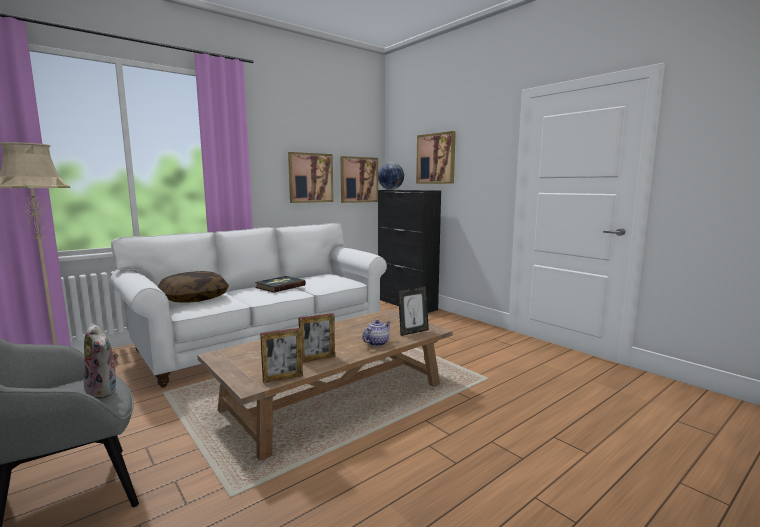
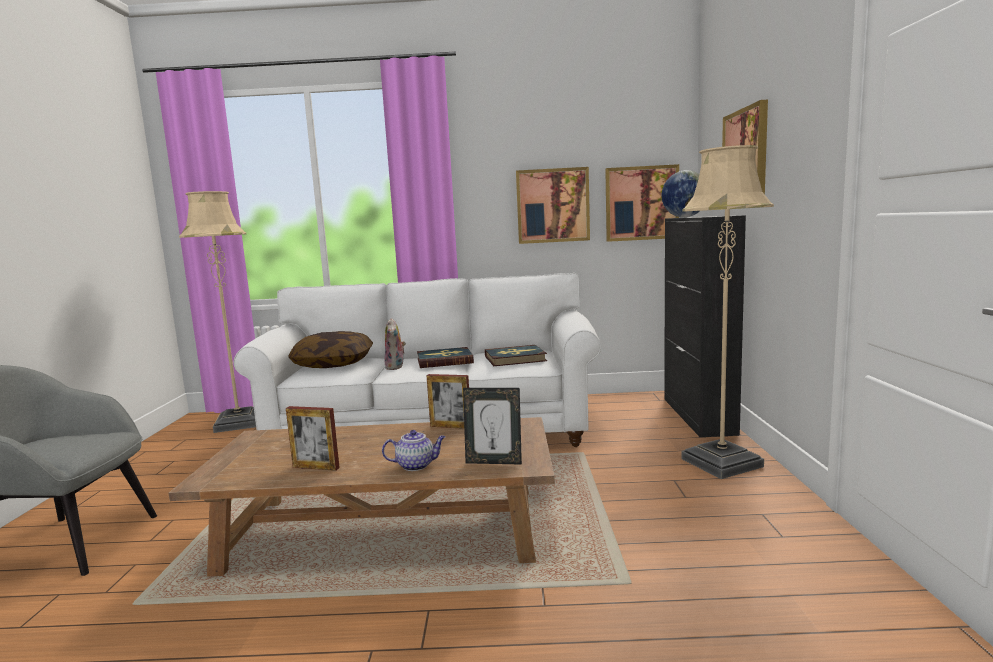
camera: 40 degrees right, 0 degrees up
(104, 391) = (83, 449): plush toy -> plush toy (396, 367)
(283, 378) = (239, 481): picture frame -> picture frame (450, 426)
(329, 279) = (515, 358): none -> book
(448, 323) = (721, 463): none -> beige floor lamp

